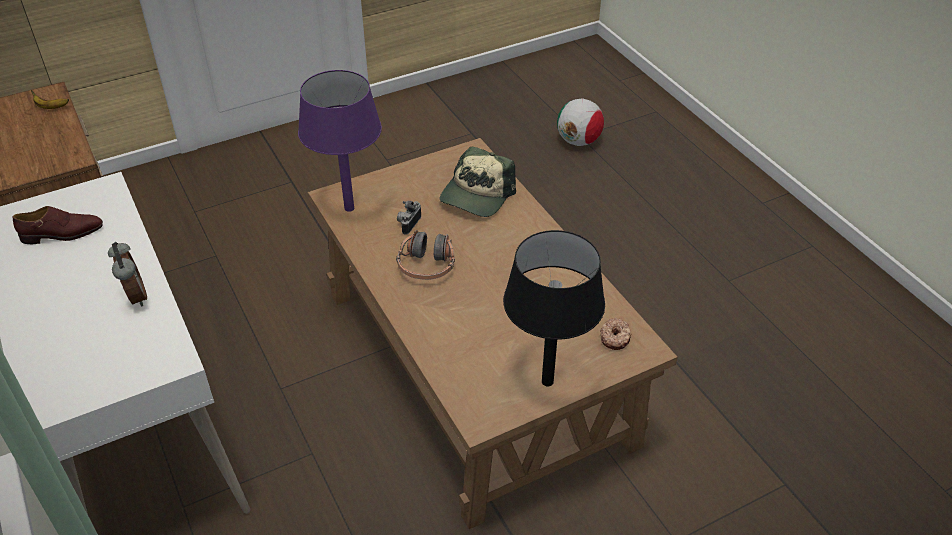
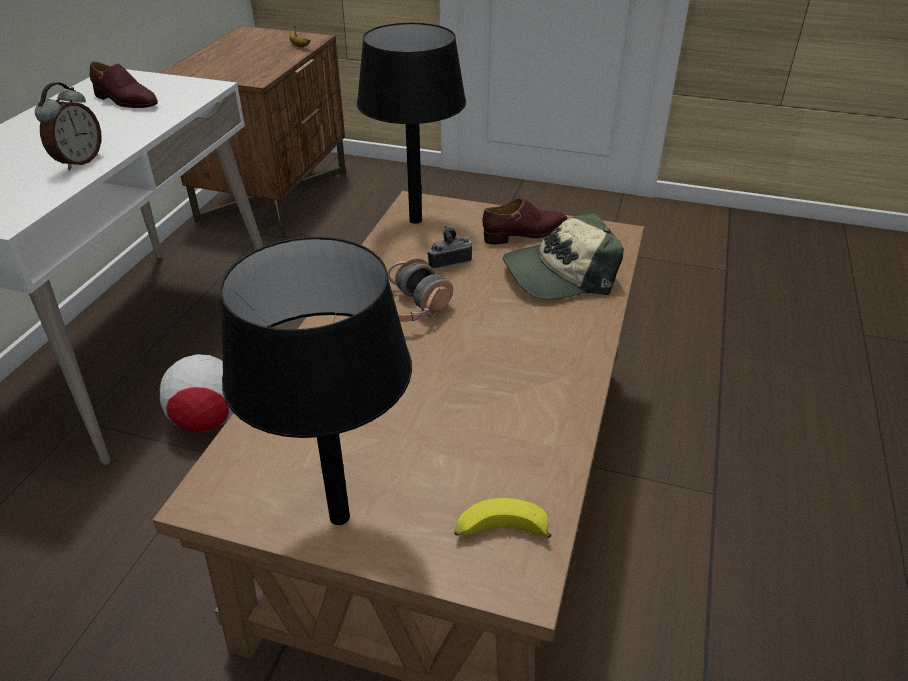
camera: 45 degrees right, 5 degrees down
(349, 208) = (415, 220): purple table lamp -> black table lamp
(425, 179) = (525, 233): none -> brown shoe
(578, 141) = (855, 338): football -> football (207, 420)
(615, 338) = (499, 532): donut -> banana

